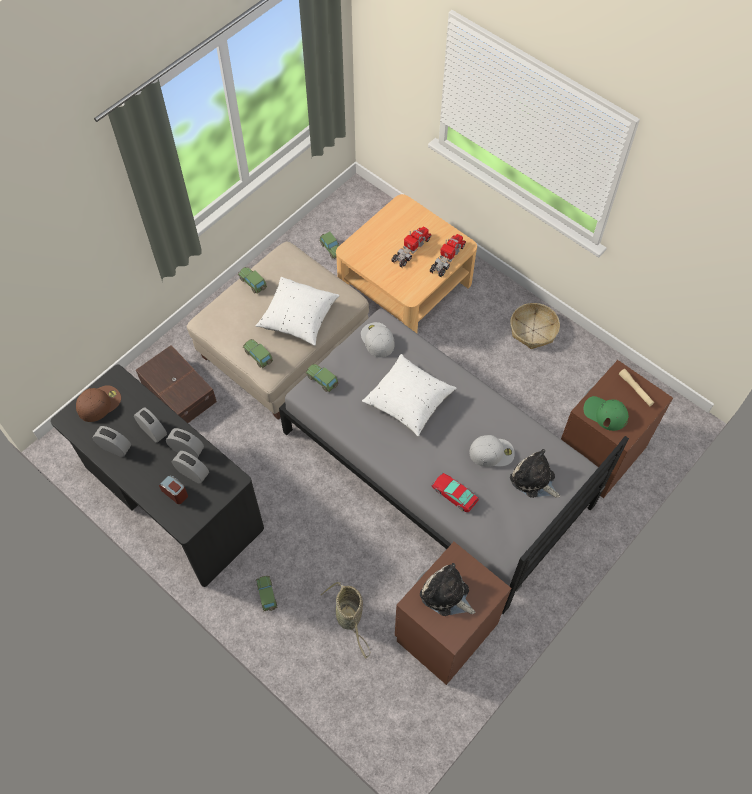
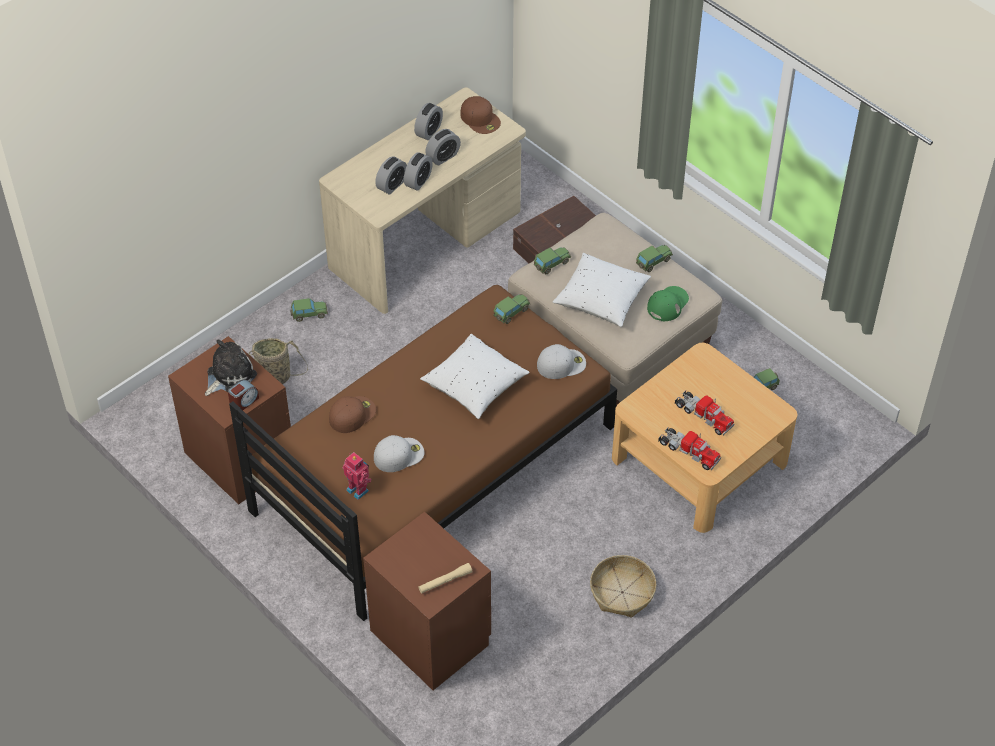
camera: 95 degrees right, 10 degrees down
(171, 500) = (426, 241): black desk -> beige desk
(175, 493) = (372, 173): alarm clock -> alarm clock (244, 402)
(436, 468) = (433, 468): grey bed -> brown bed
(454, 494) = (352, 414): toy car -> brown cap
(492, 452) = (399, 454): white cap -> white cap turned 120 degrees counterclockwise
(534, 480) = (358, 489): plush toy -> toy robot
(605, 413) = (416, 544): green cap -> green cap (667, 304)

